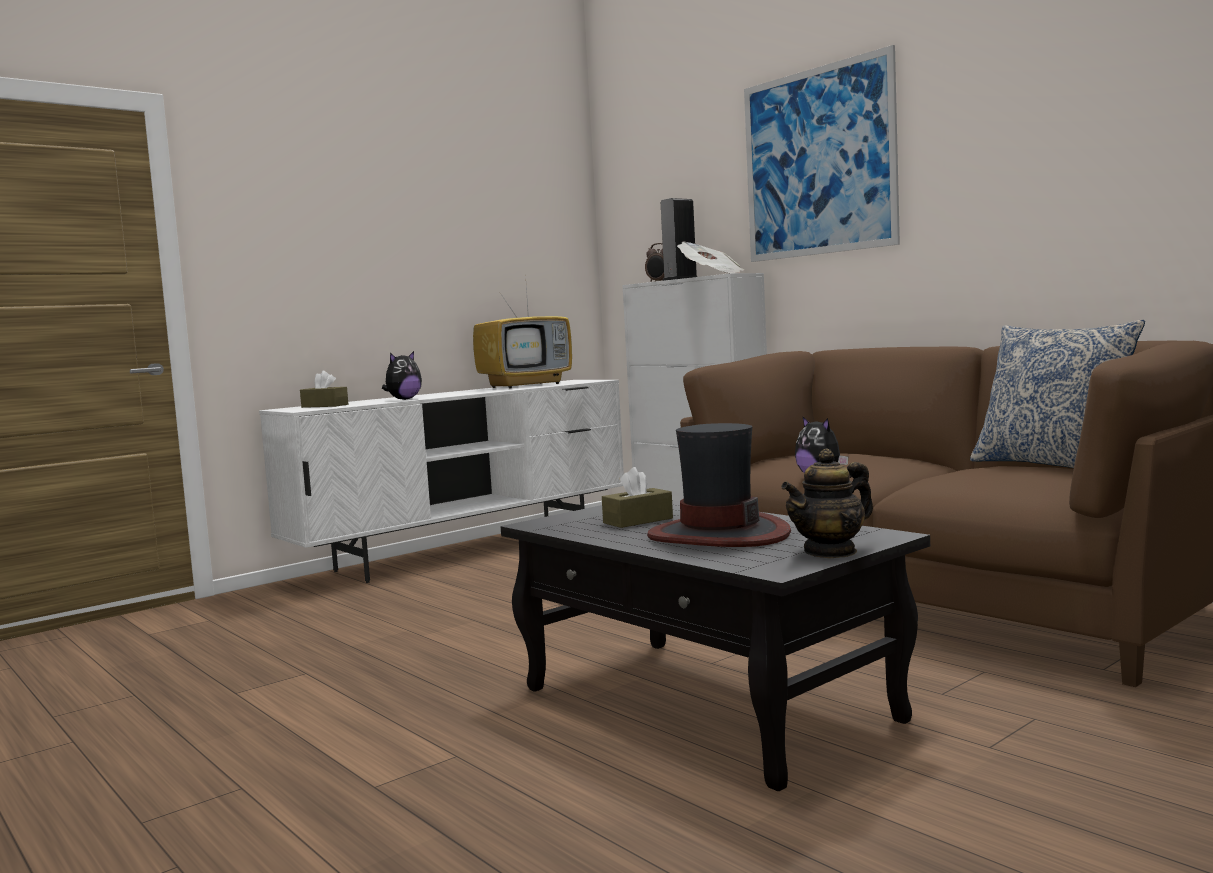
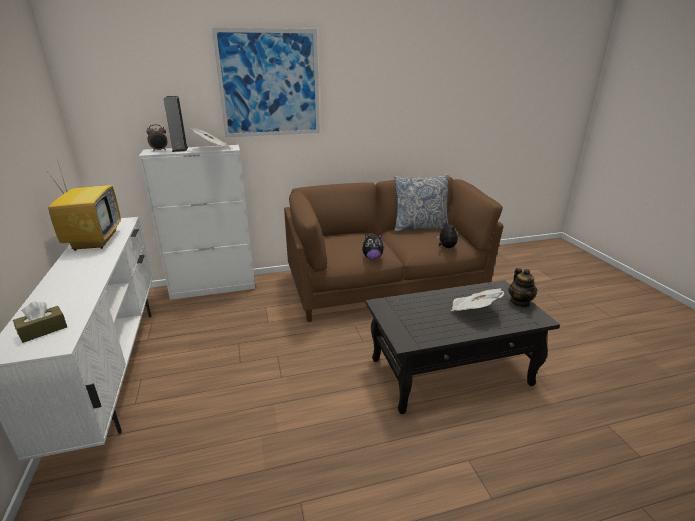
camera: 65 degrees left, 20 degrees up
(403, 399) = (85, 293): plush toy -> plush toy (446, 247)
(638, 520) = (426, 317): brown tissue box -> none
(717, 535) = (473, 311): hat -> newspaper

